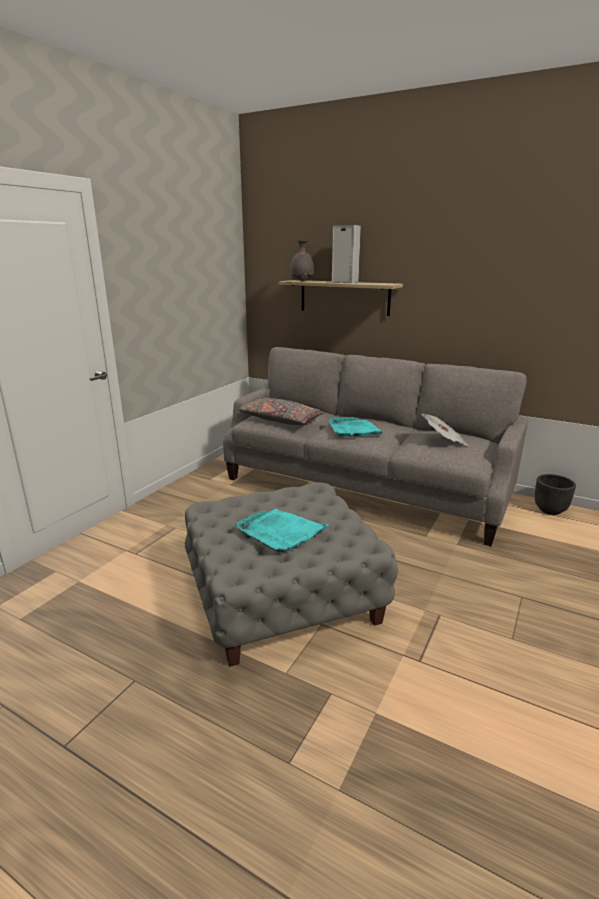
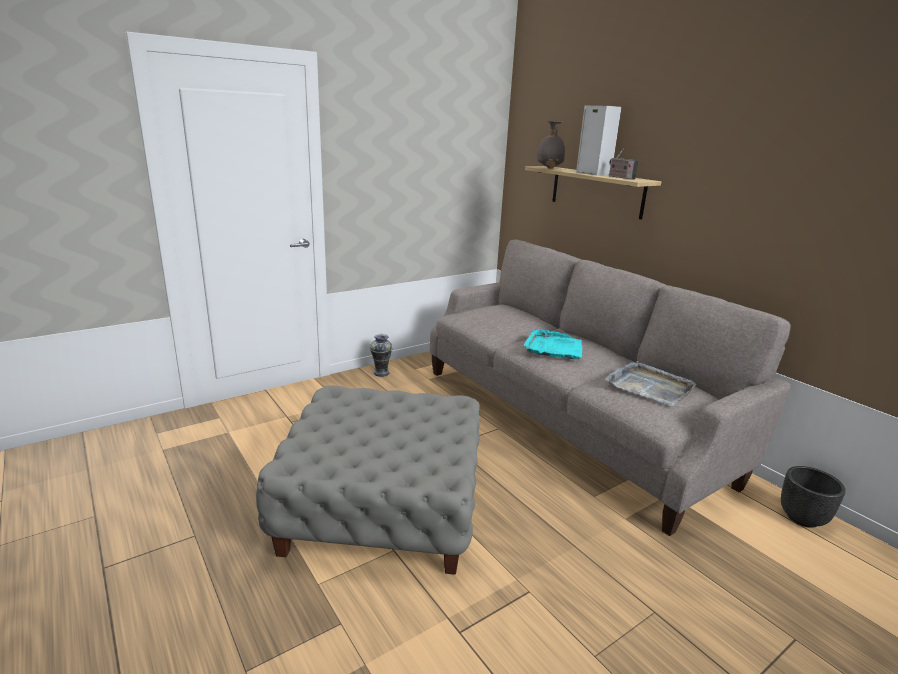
camera: 25 degrees right, 0 degrees up
(183, 490) = (381, 373): none -> vase
(280, 420) = (486, 321): grey pillow -> none
(280, 532) = (374, 437): turquoise tray -> none
(371, 283) = (620, 177): none -> radio
(444, 441) = (649, 386): newspaper -> grey tray

